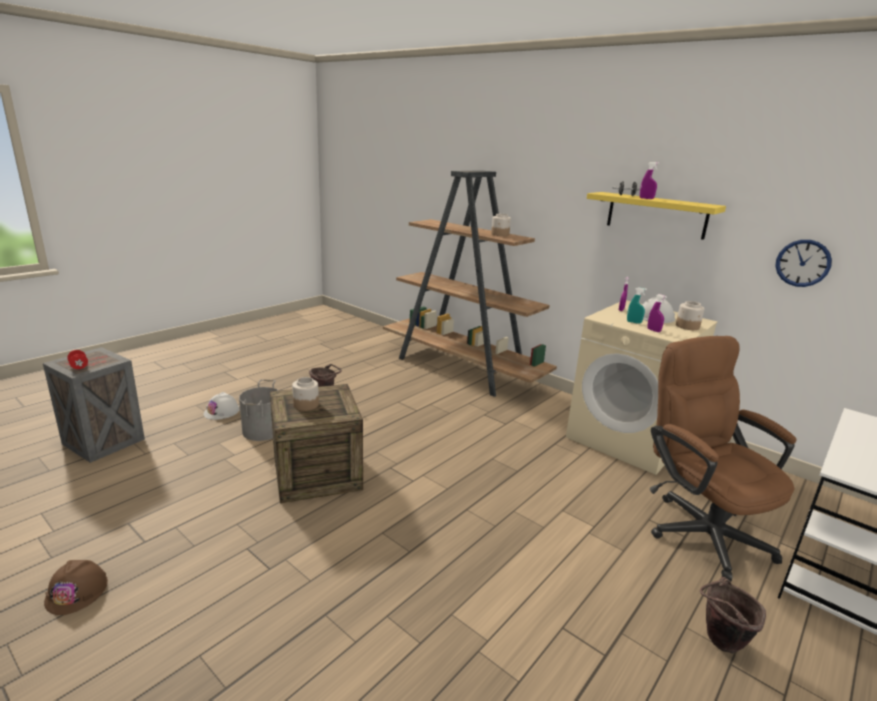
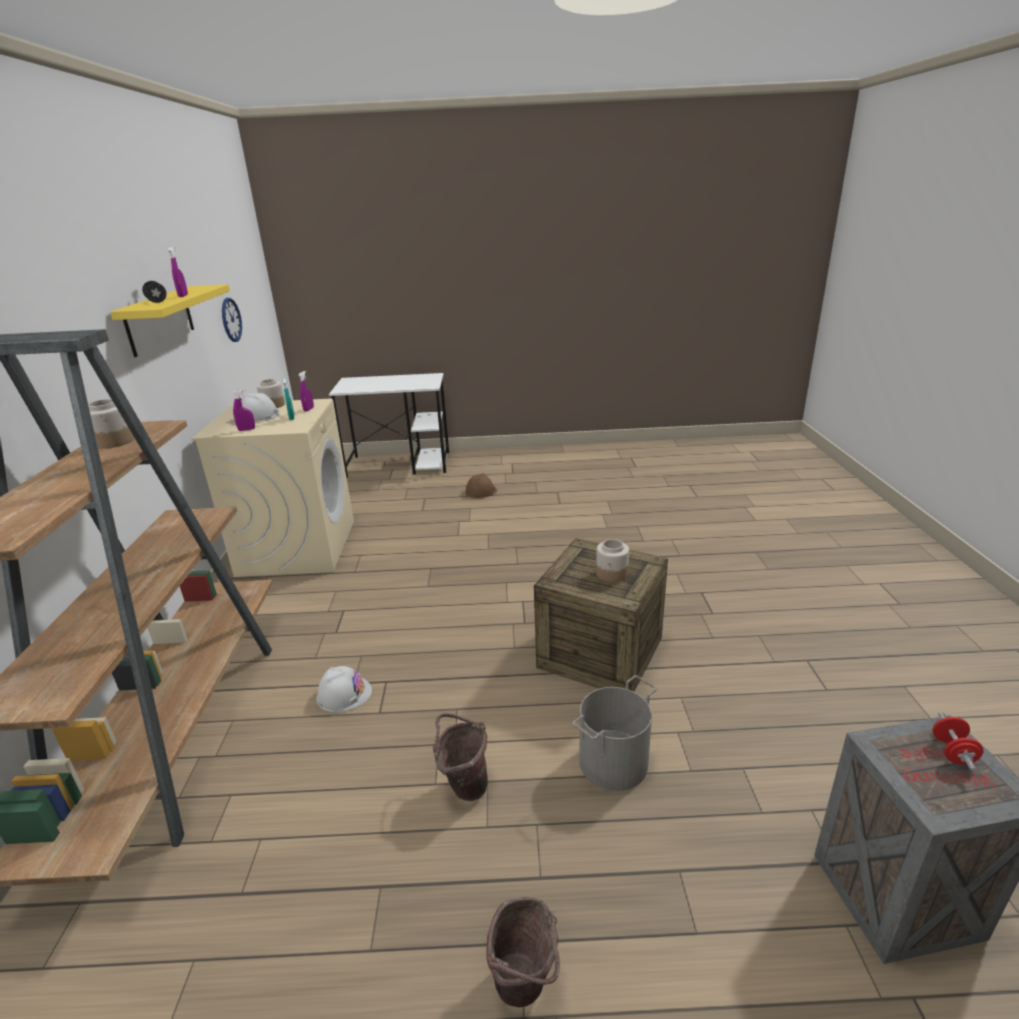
camera: 130 degrees left, 5 degrees up
(77, 591) = (865, 641): brown hard hat -> brown hard hat (481, 491)
(222, 411) = (653, 864): white hard hat -> white hard hat (344, 694)
(699, 527) = (407, 497): brown office chair -> none
(719, 642) = (503, 476): brown bucket -> brown bucket (526, 989)

